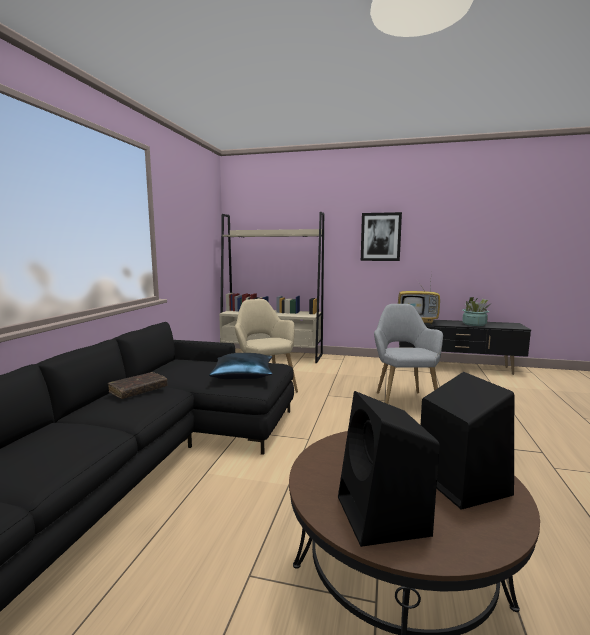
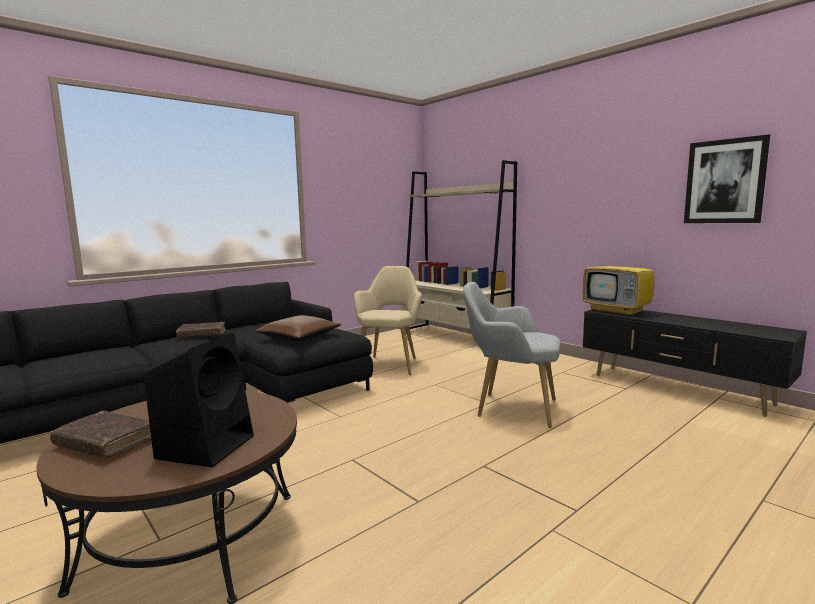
camera: 35 degrees right, 0 degrees up
(243, 374) = (299, 337): blue pillow -> brown pillow
(380, 237) = (585, 189): picture -> picture (725, 181)
(383, 517) = (105, 443): black speaker -> brown book
(403, 400) = (510, 408): grey armchair -> grey armchair turned 105 degrees counterclockwise
(474, 324) = (704, 323): potted plant -> none

